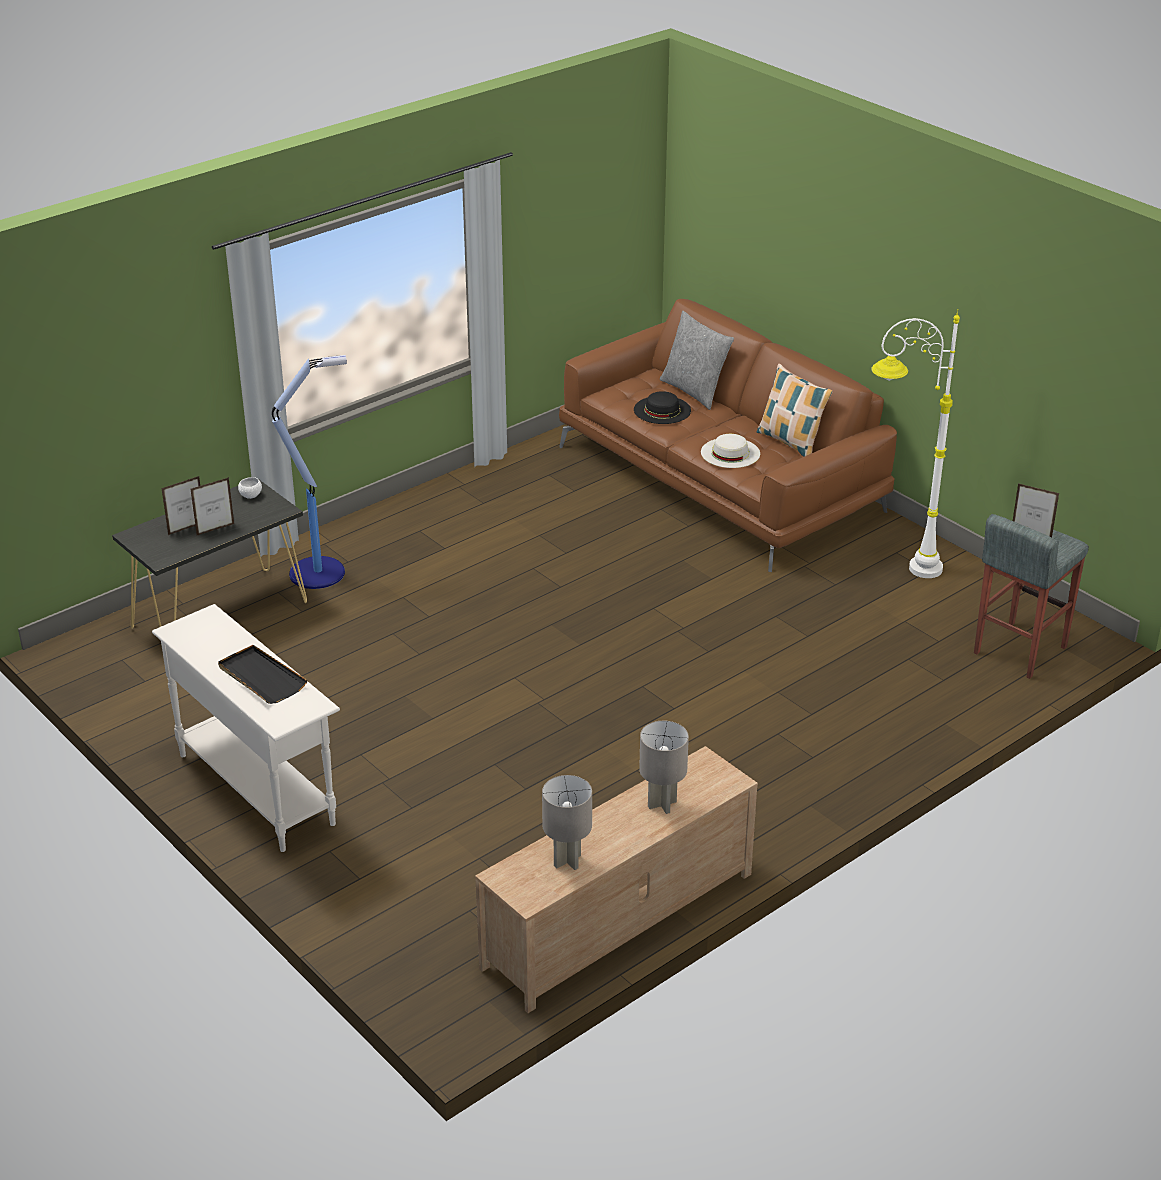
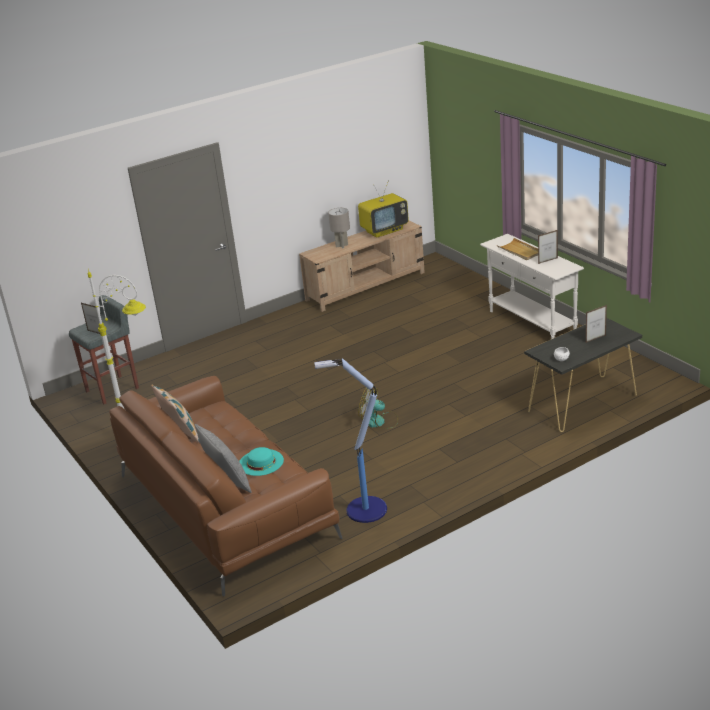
camera: 170 degrees left, 5 degrees down
(215, 529) = (576, 339): picture frame -> picture frame (547, 261)
(261, 677) = (519, 251): black tray -> beige tray
(319, 572) = (524, 431): floor lamp -> floor lamp (364, 510)
(536, 588) = (379, 421): none -> fan
(567, 861) = (384, 230): grey table lamp -> television
(662, 410) = (261, 462): black hat -> turquoise hat
(730, 453) = (227, 425): white hat -> none

